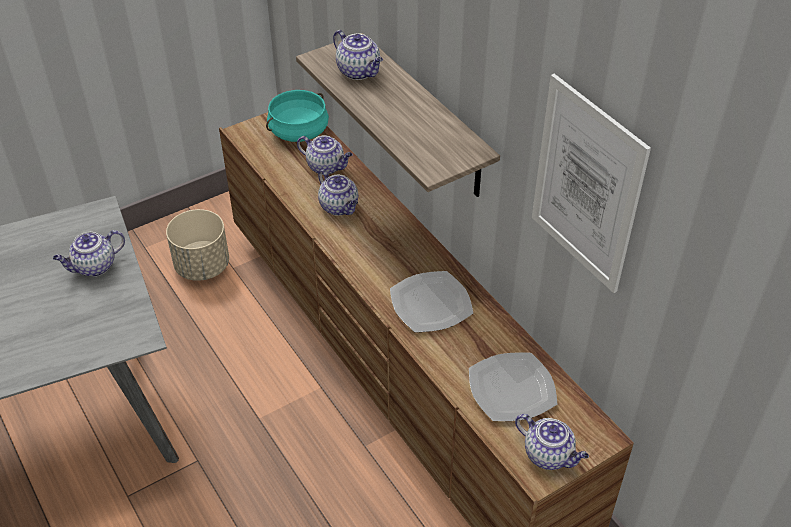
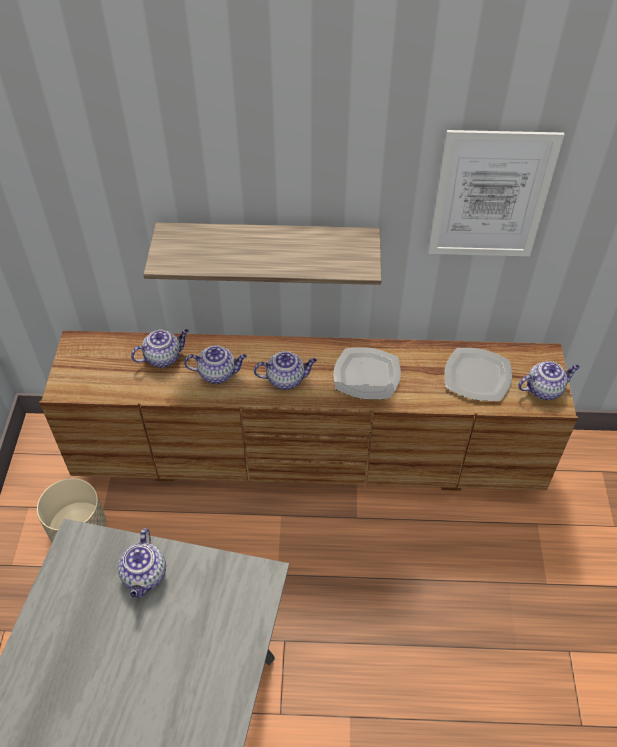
camera: 55 degrees left, 5 degrees up
(298, 131) = (101, 352): turquoise cooking pot -> none
(359, 72) = (207, 248): teapot -> teapot (286, 379)

